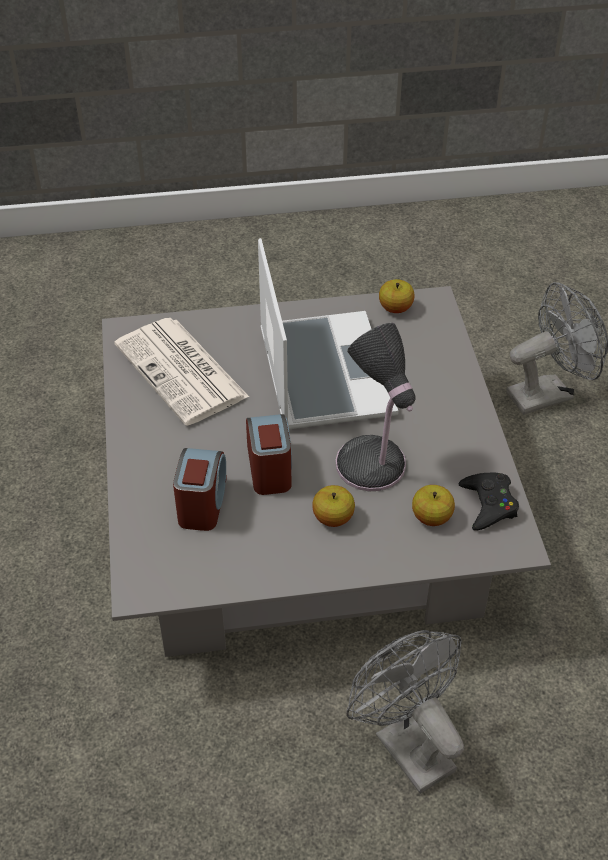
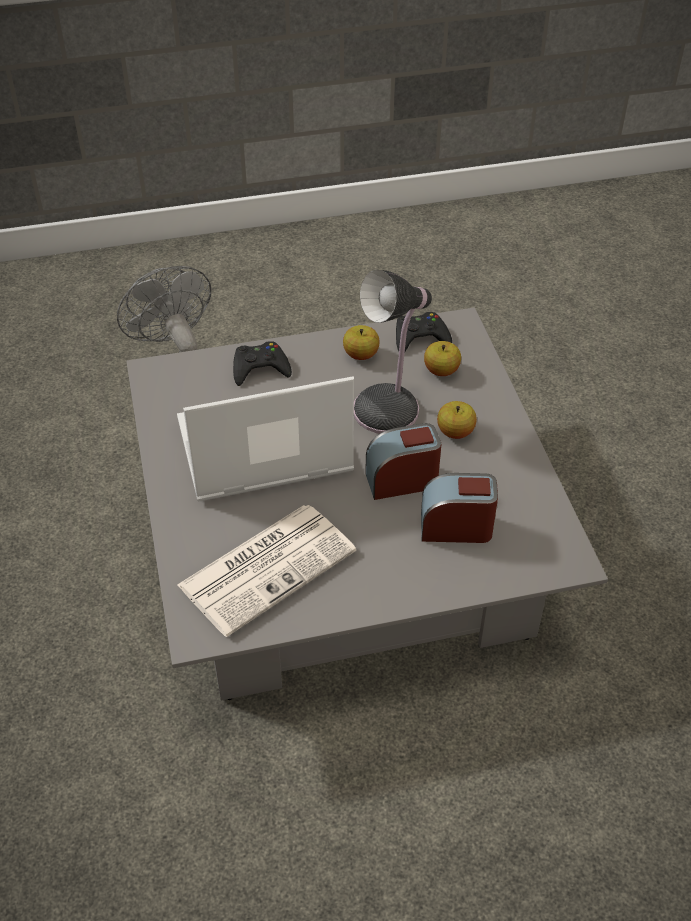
camera: 95 degrees left, 0 degrees up
(395, 308) = (162, 399): apple -> apple (361, 355)
(406, 743) = (574, 464): grey fan -> none
(437, 373) = (260, 368): none -> black game controller

